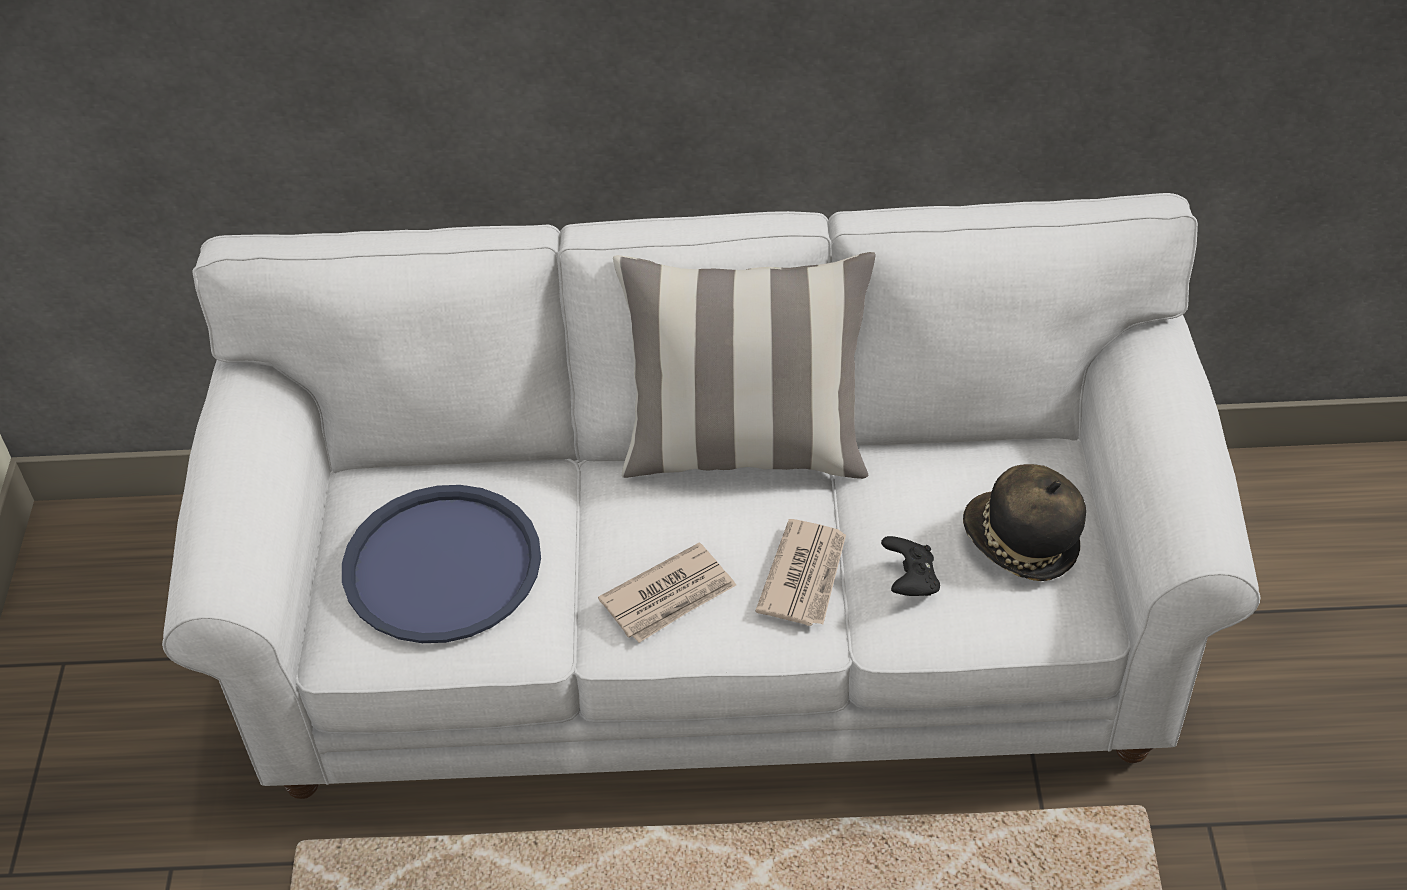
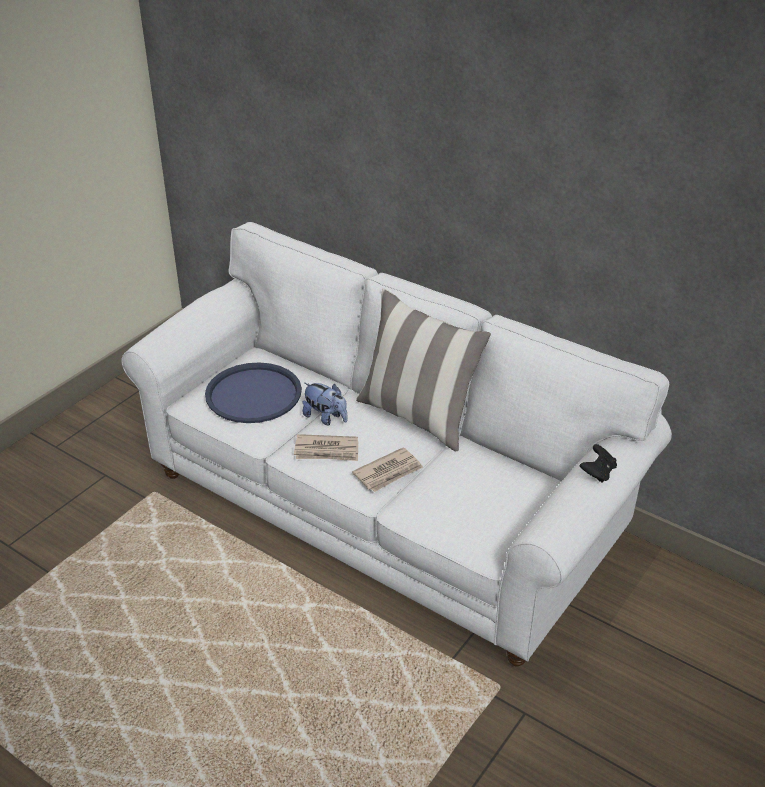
camera: 35 degrees right, 10 degrees down
(603, 537) = (326, 418): none -> plush toy
(910, 581) = (428, 496): black game controller -> black game controller (597, 472)
(1020, 544) = (493, 508): hat -> none

